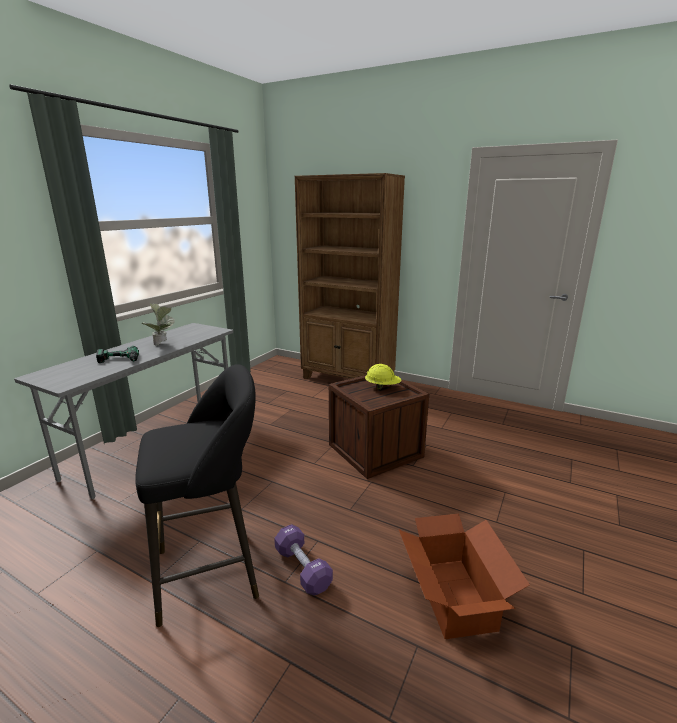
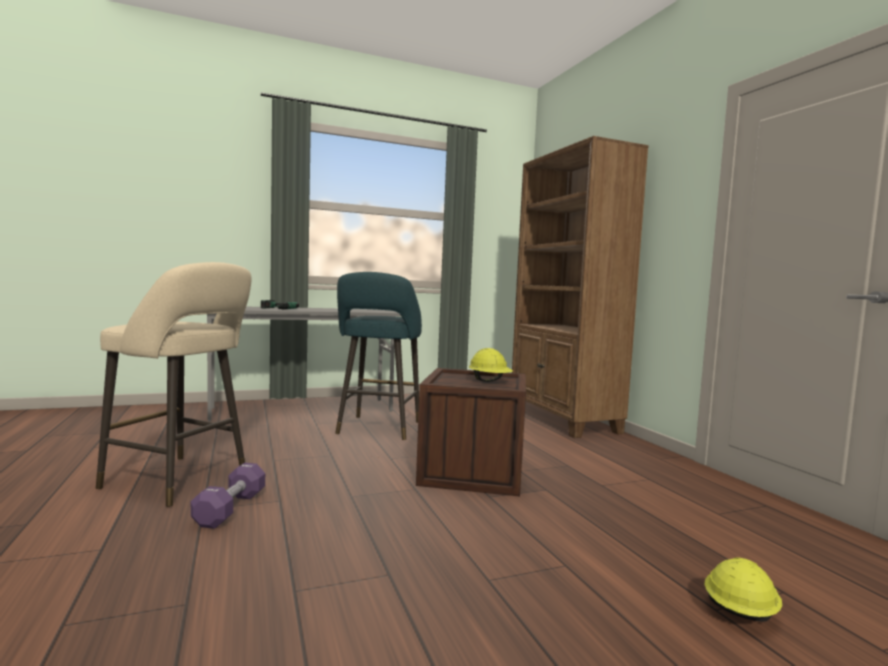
camera: 40 degrees right, 15 degrees down
(163, 344) = (328, 309): potted plant -> none
(214, 571) = (181, 481): black stool -> beige stool
(256, 439) = (377, 429): none -> turquoise stool
(453, 597) = (293, 599): cardboard box -> none
(576, 479) = (739, 612): none -> yellow hard hat

